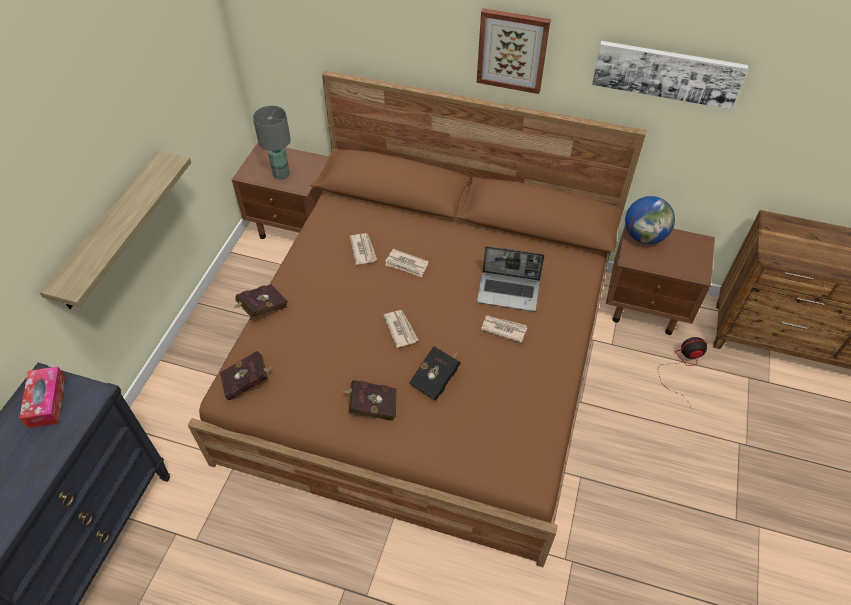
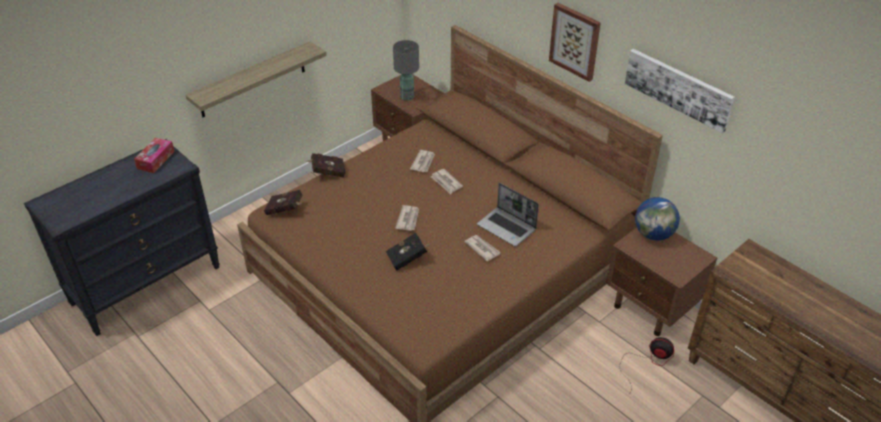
camera: 30 degrees right, 10 degrees down
(371, 406) = (351, 256): red book -> none

